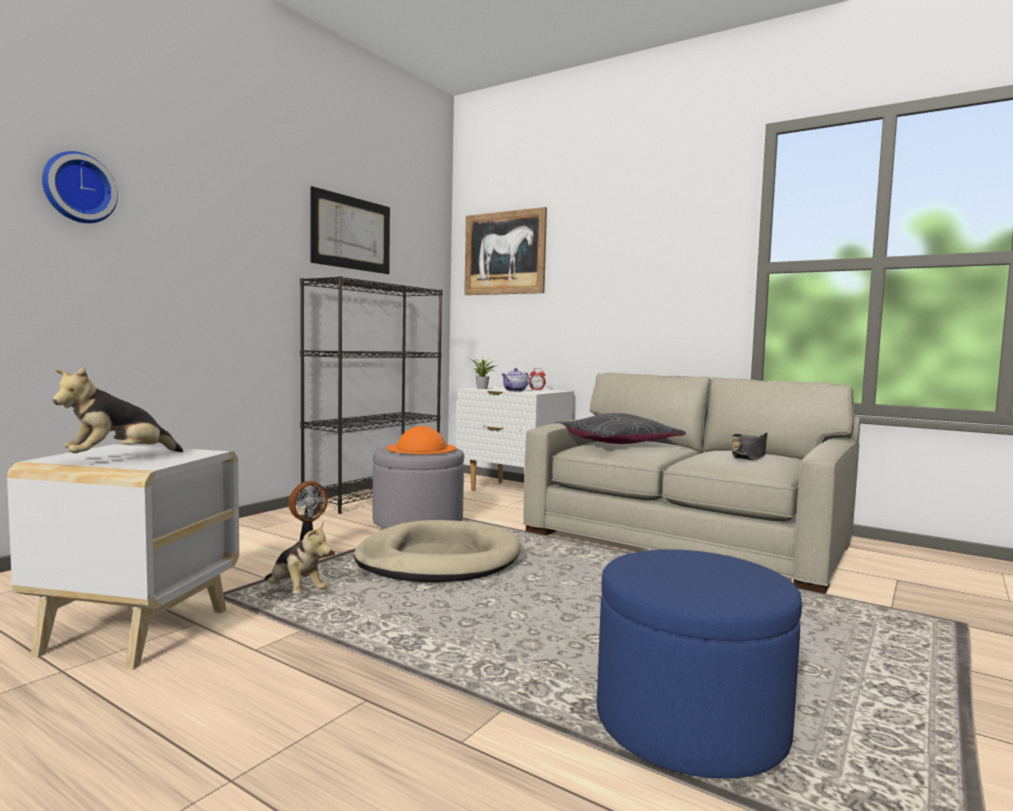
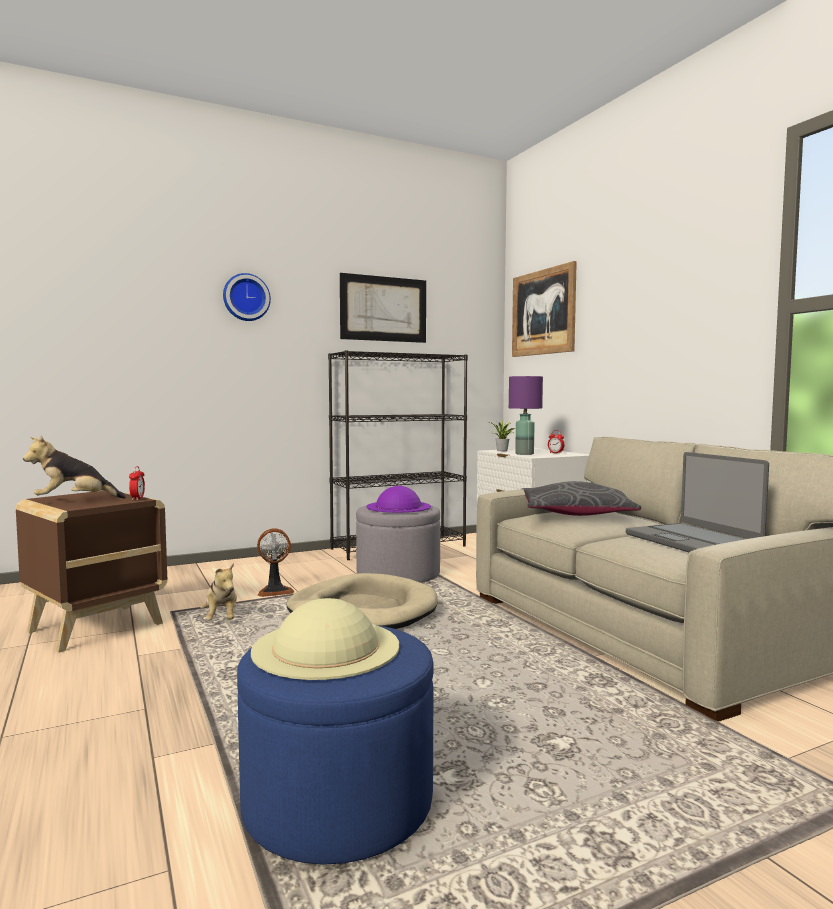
camera: 30 degrees right, 0 degrees up
(78, 188) = (140, 301): wall clock -> wall clock (246, 297)
(135, 632) = (94, 628): white side table -> brown side table
(202, 451) = (137, 498): none -> alarm clock
(421, 448) = (398, 506): orange hat -> purple hat
(515, 391) = (525, 454): teapot -> purple table lamp
(689, 571) = (326, 647): none -> beige hat
(748, 456) = (692, 541): black hat -> laptop

